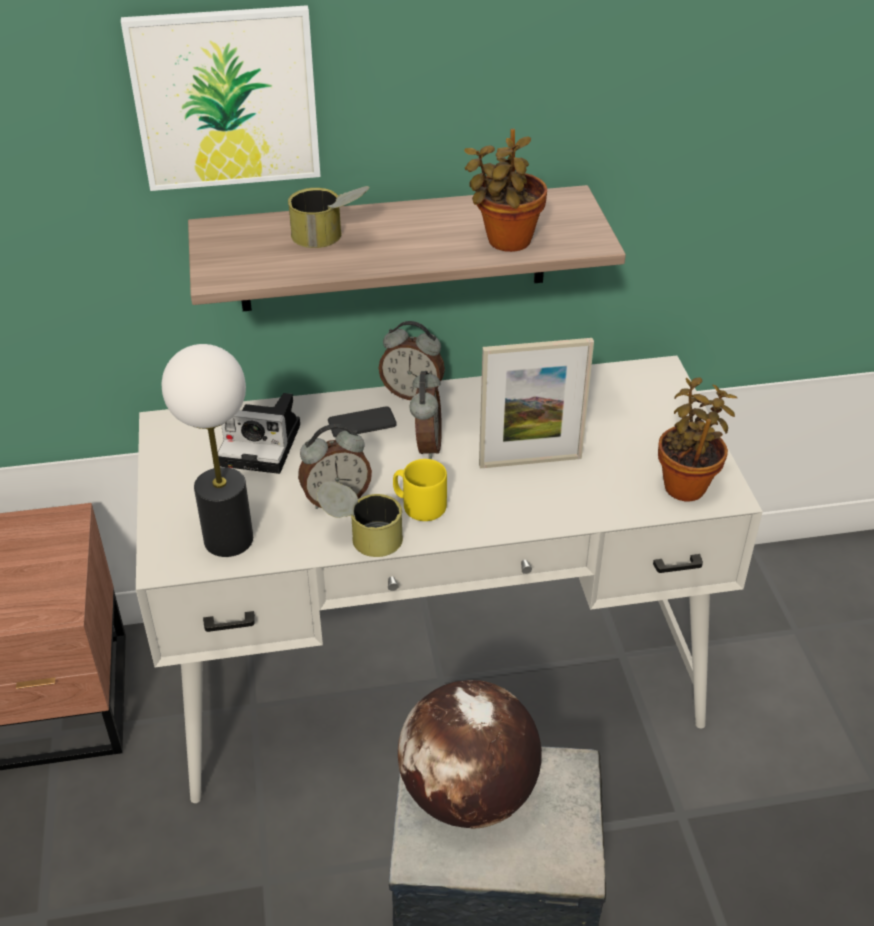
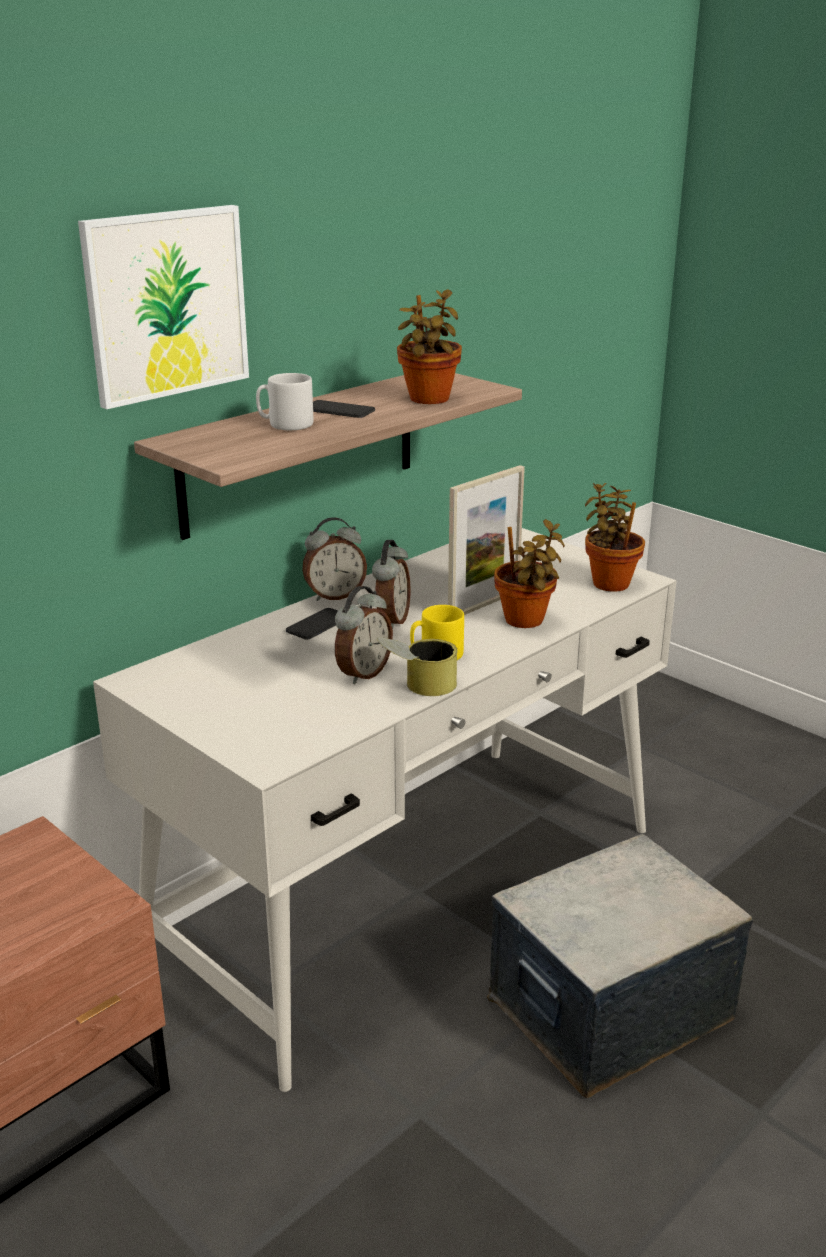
camera: 35 degrees left, 15 degrees down
(228, 539) = (303, 728): table lamp -> none
(264, 444) = (249, 662): camera -> none
(330, 238) = (285, 424): can -> grey mug
(403, 231) = (338, 410): none -> phone
(426, 446) = (391, 621): alarm clock -> alarm clock turned 45 degrees clockwise
(468, 795) = (586, 904): globe -> none
(543, 501) = (526, 622): none -> potted plant

